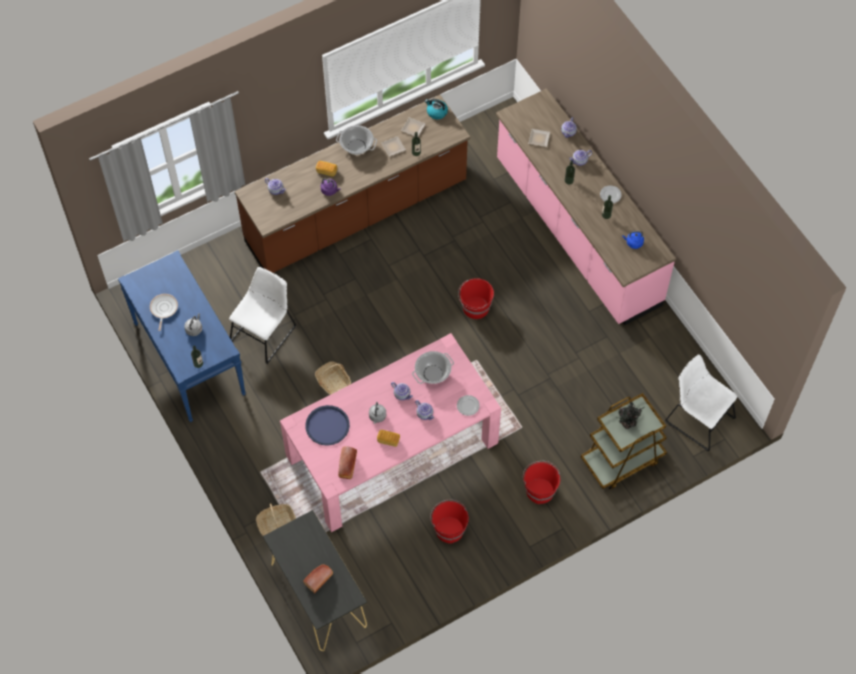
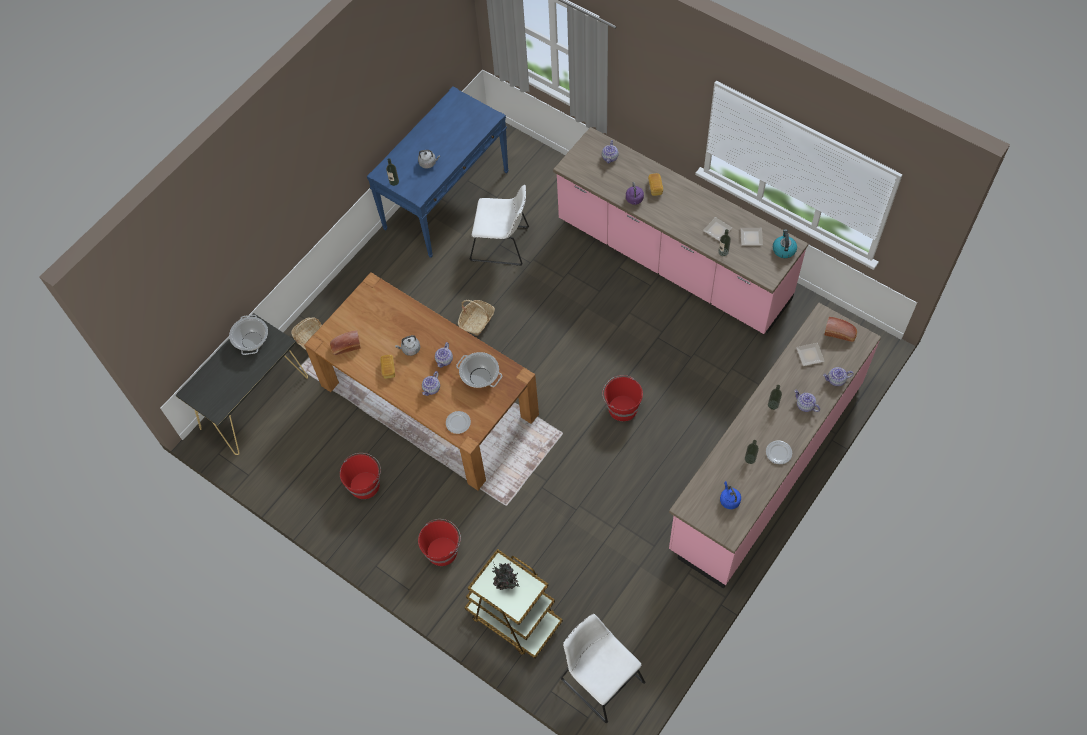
camera: 70 degrees right, 0 degrees up
(163, 309) = (437, 132): frying pan -> none
(319, 579) = (226, 376): bread -> bread (840, 333)
(327, 426) = (382, 312): blue tray -> none
(356, 213) = (672, 261): brown counter -> pink counter
(357, 147) = (699, 200): cooking pot -> cooking pot (252, 341)
(392, 449) = (429, 400): pink dining table -> brown dining table
(697, 418) = (600, 678): white chair -> white chair turned 60 degrees counterclockwise

